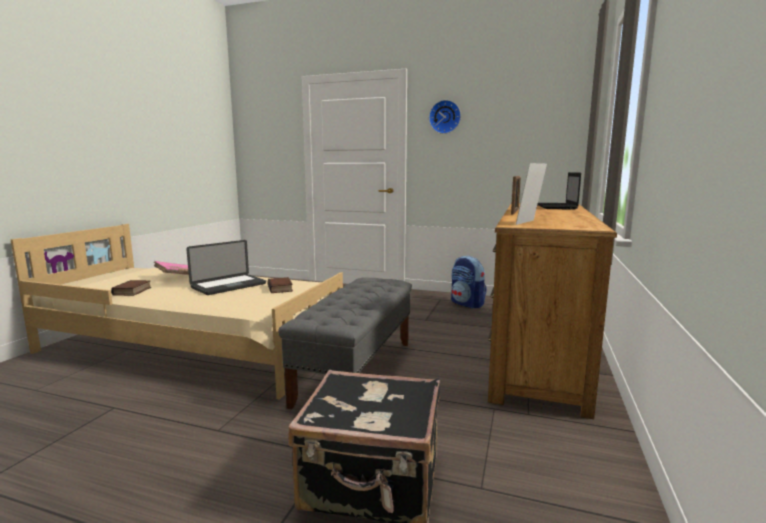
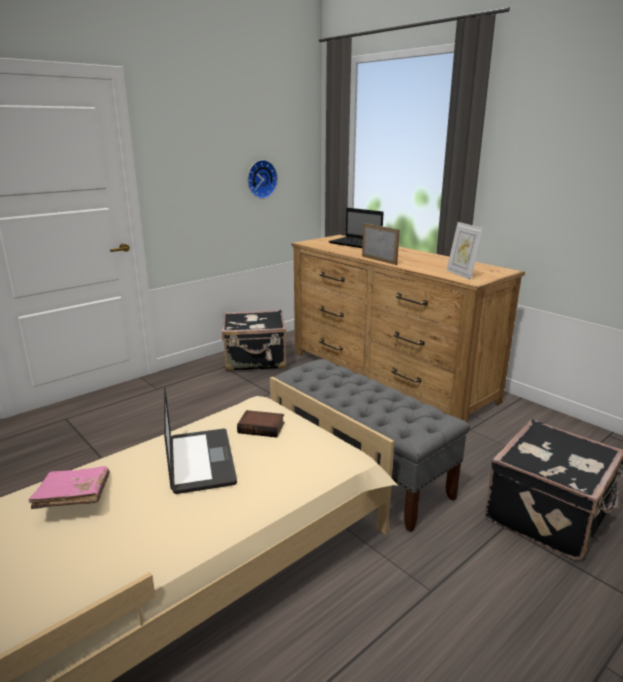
camera: 60 degrees left, 10 degrees up
(133, 291) = (118, 559): book -> none
(445, 117) = (182, 141): wall clock -> wall clock (260, 179)
(467, 304) = (255, 360): backpack -> black suitcase

